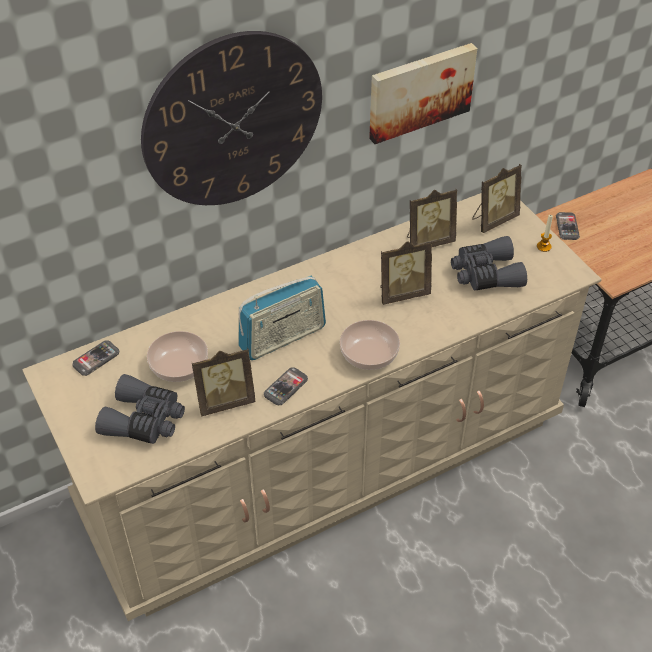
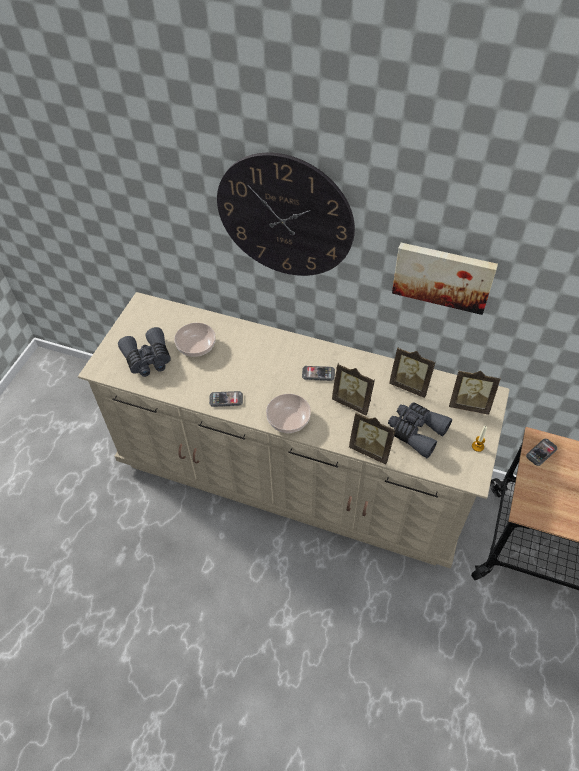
camera: 50 degrees right, 5 degrees up
(96, 359) = (168, 312): phone -> phone (318, 374)
(225, 401) = (191, 381): picture frame -> picture frame (371, 449)
(282, 338) = (259, 373): radio -> none

